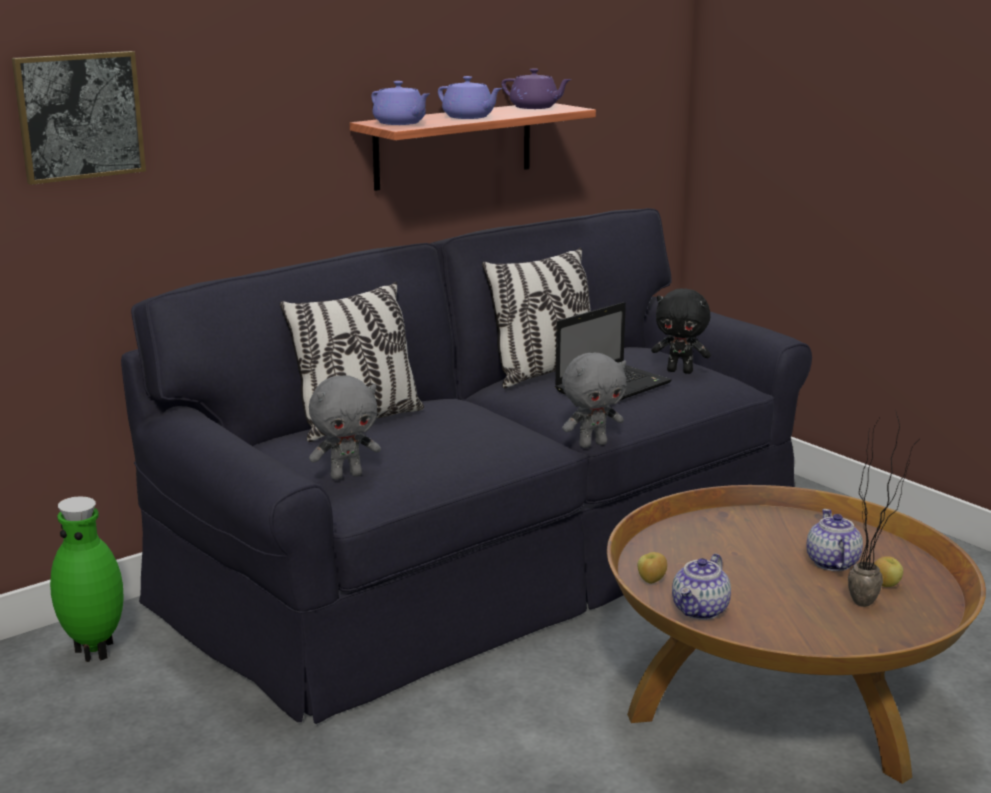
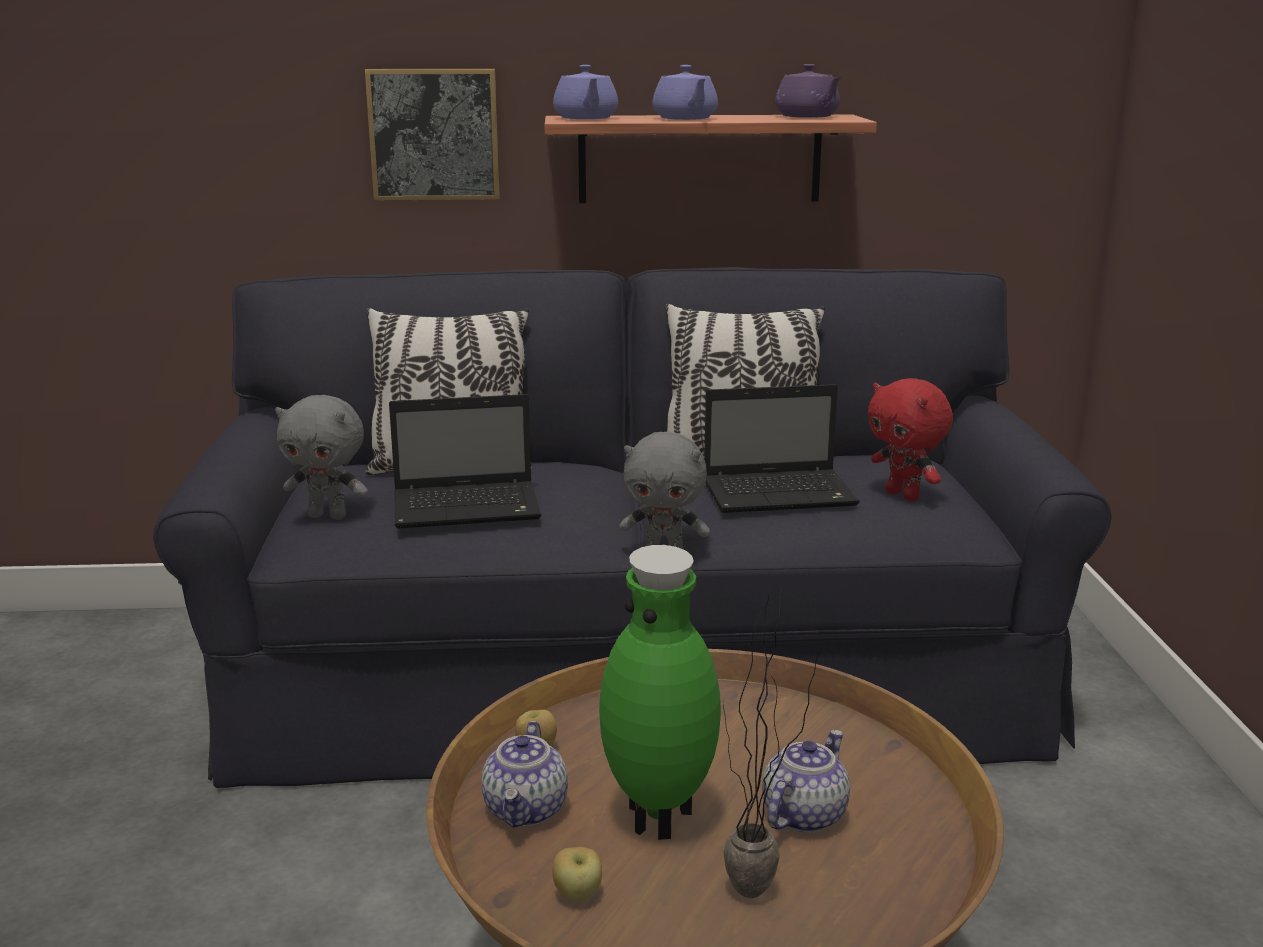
camera: 35 degrees right, 0 degrees up
(79, 116) = (207, 80): picture -> picture (434, 134)
(96, 651) = (172, 644): green vase -> green vase (661, 818)
(439, 444) = (470, 508): none -> laptop
(680, 371) = (904, 495): black plush toy -> red plush toy
(700, 610) = (527, 810): teapot -> teapot turned 60 degrees counterclockwise
(885, 585) = (829, 878): apple -> apple (578, 895)

